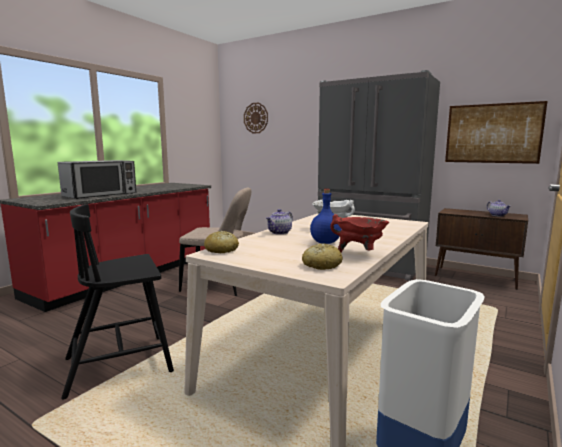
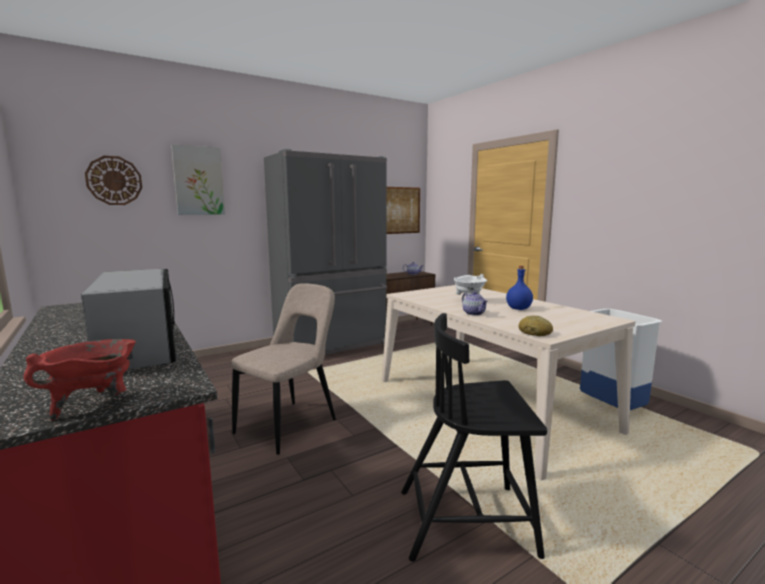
camera: 65 degrees left, 0 degrees up
(120, 364) = (468, 521): black chair -> black chair turned 90 degrees clockwise
(298, 114) = (198, 181): none -> picture
(321, 265) = (585, 317): bread -> none
(359, 254) = (557, 308): red cooking pot -> red cooking pot (94, 405)

